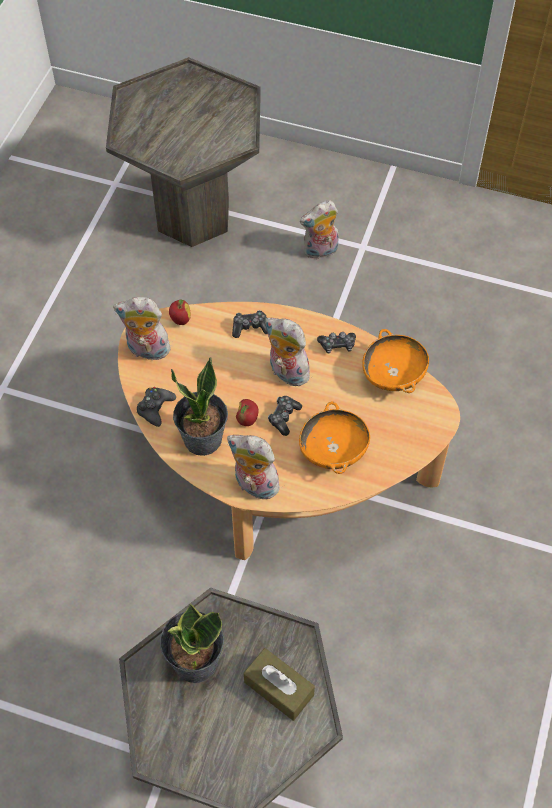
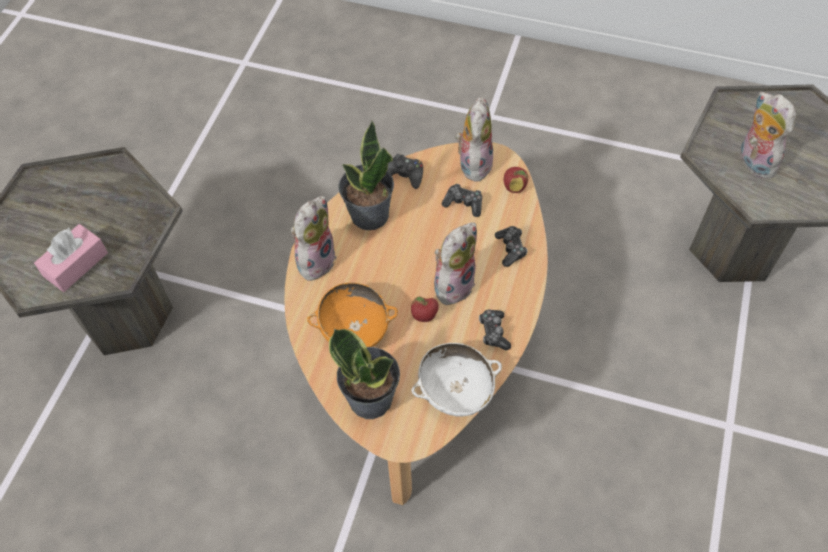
camera: 90 degrees right, 0 degrees up
(195, 660) = (114, 201): potted plant -> potted plant (371, 398)
(247, 420) = (392, 251): apple -> apple (424, 317)
(279, 688) = (76, 264): brown tissue box -> pink tissue box
(284, 417) = (396, 283): game controller -> game controller (464, 203)
(320, 252) = (710, 378): plush toy -> plush toy (753, 162)
(393, 375) = (456, 390): orange bowl -> white bowl

